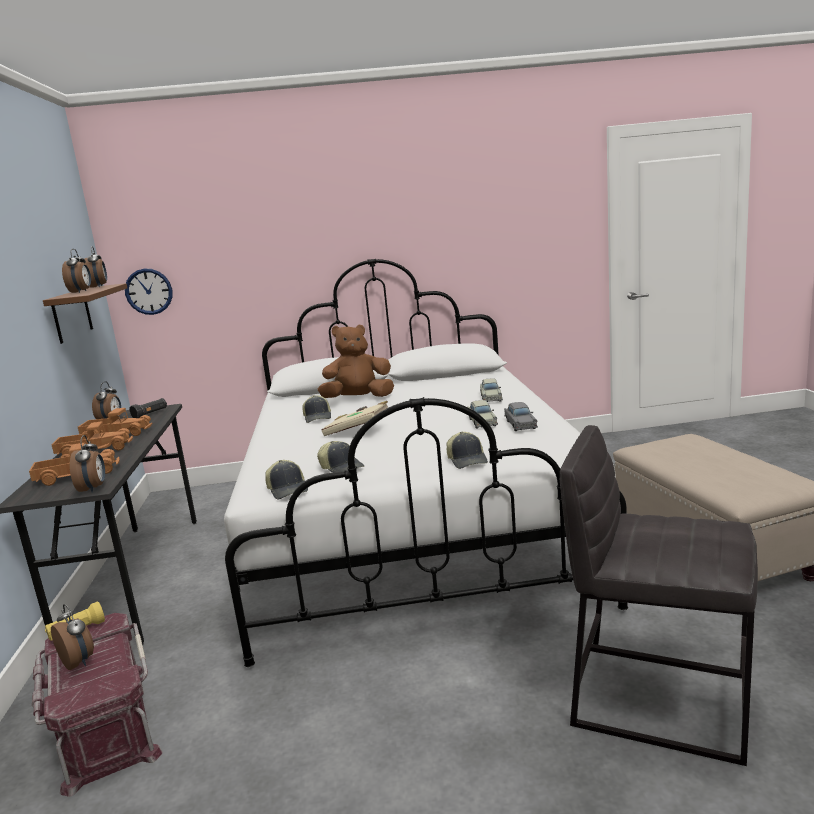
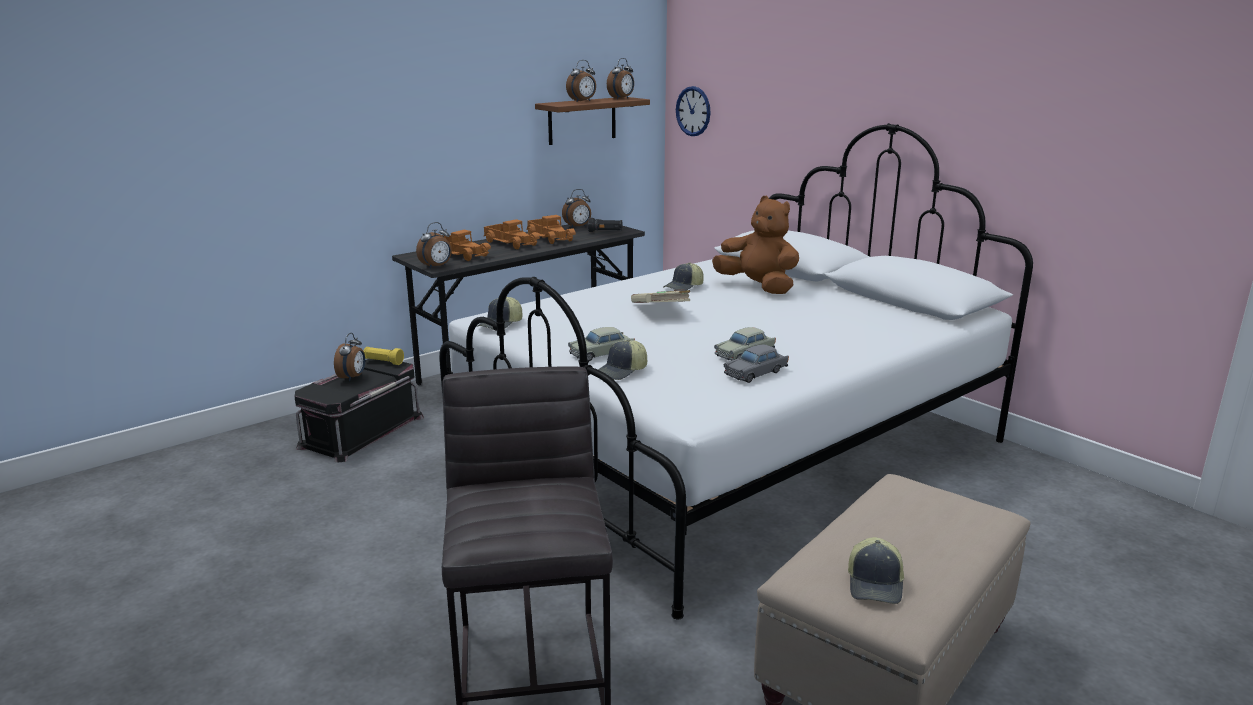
camera: 55 degrees right, 5 degrees up
(104, 725) = (361, 431): red storage box -> black storage box
(342, 468) = (562, 329): cap -> cap (876, 584)
(491, 397) = (836, 341): beige toy car -> beige toy car (601, 353)

